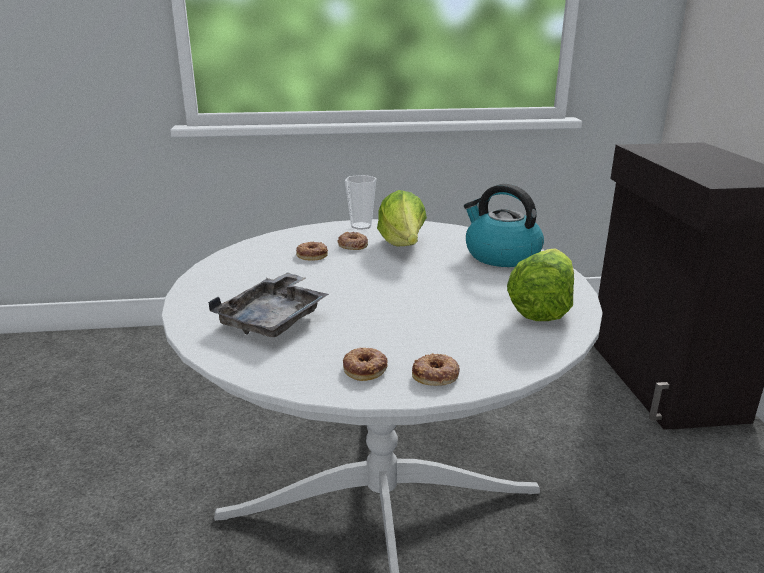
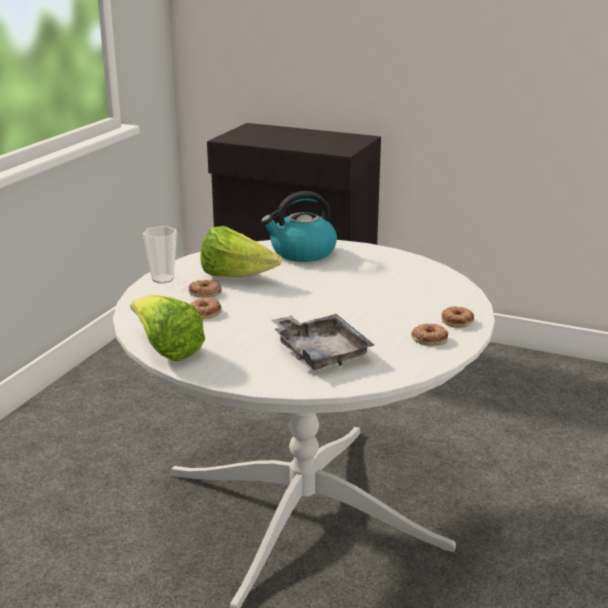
camera: 60 degrees left, 0 degrees up
(541, 308) = (400, 268): lettuce -> lettuce (166, 349)

